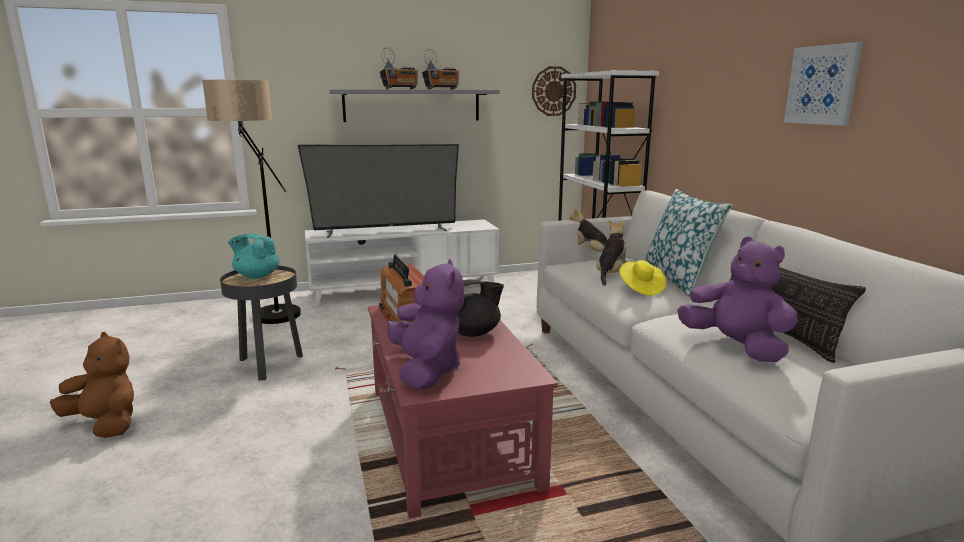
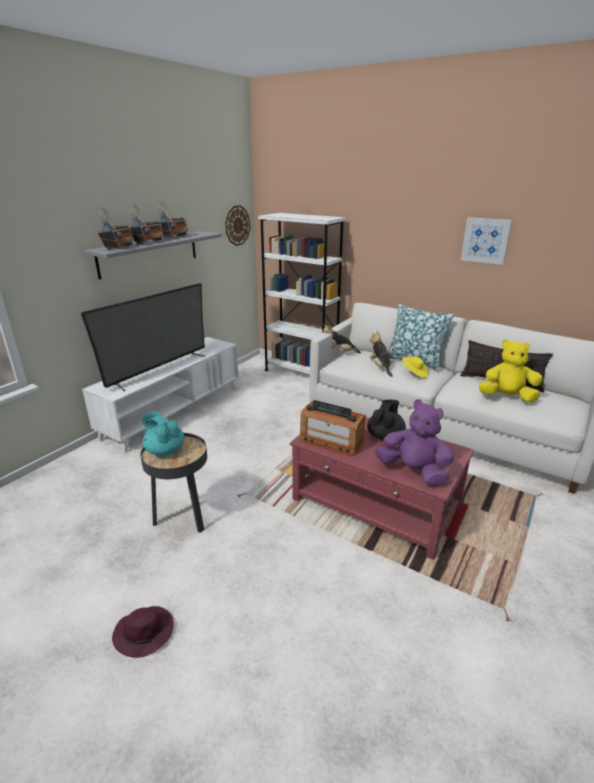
camera: 40 degrees left, 10 degrees up
(105, 424) = (145, 633): brown plush toy -> purple hat
(256, 276) = (165, 450): turquoise teapot -> turquoise teapot turned 60 degrees clockwise
(270, 322) = (114, 483): floor lamp -> none
(360, 89) = (119, 248): none -> radio
(735, 347) = (506, 397): purple plush toy -> yellow plush toy

